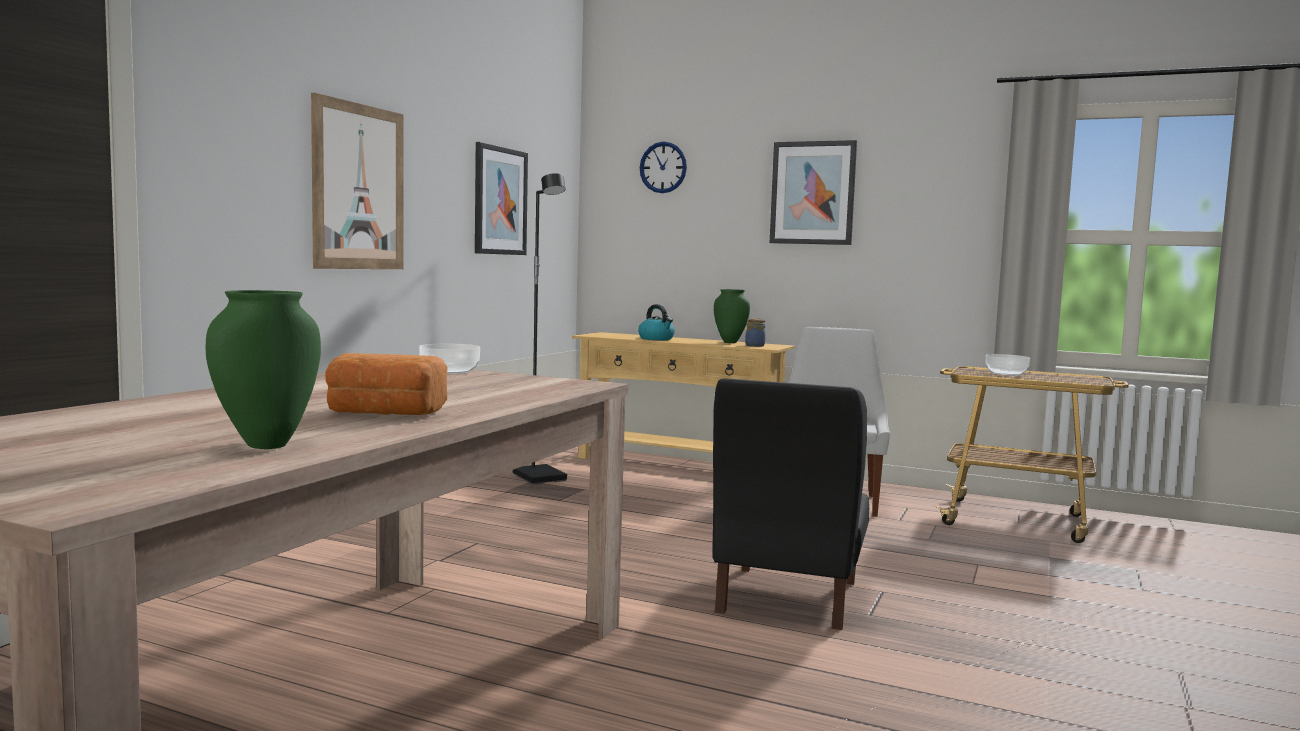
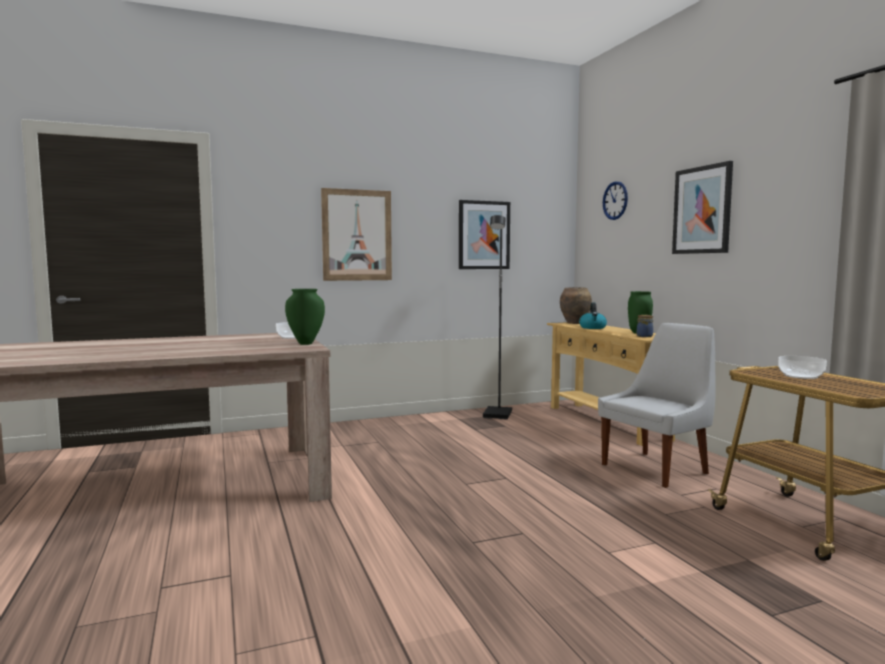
camera: 45 degrees right, 0 degrees up
(267, 445) = (49, 358): green vase -> green vase (305, 344)
(384, 414) = (147, 352): bread -> none
(607, 334) = (575, 323): none -> brown vase
(786, 597) = (452, 515): black chair -> none

